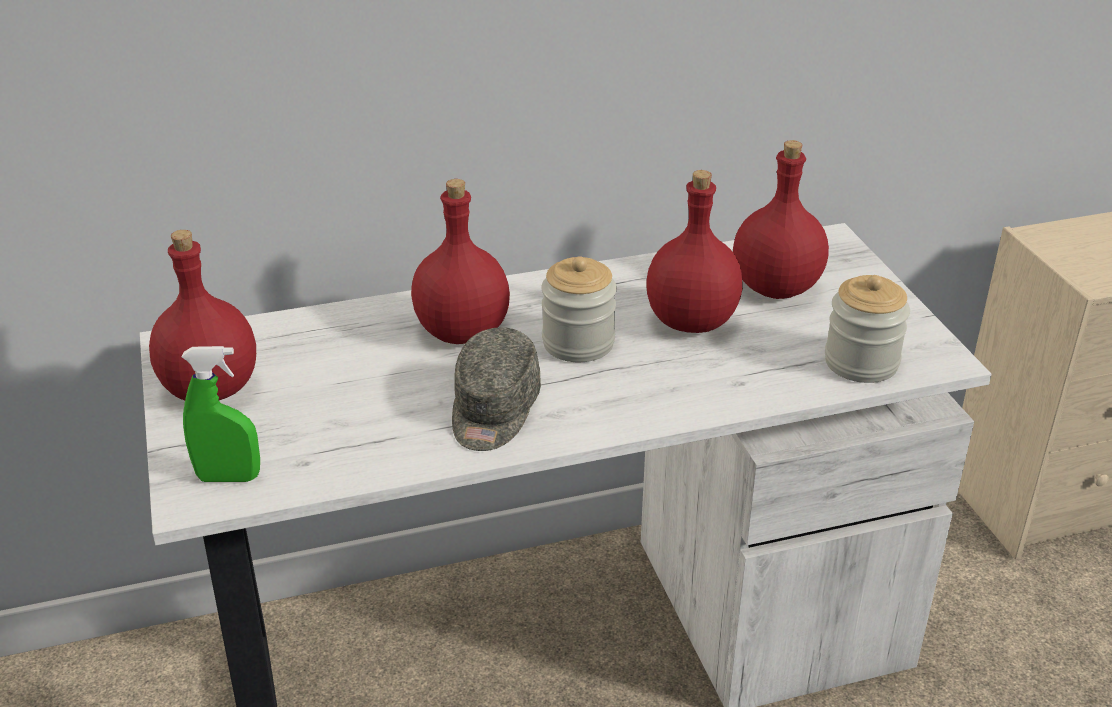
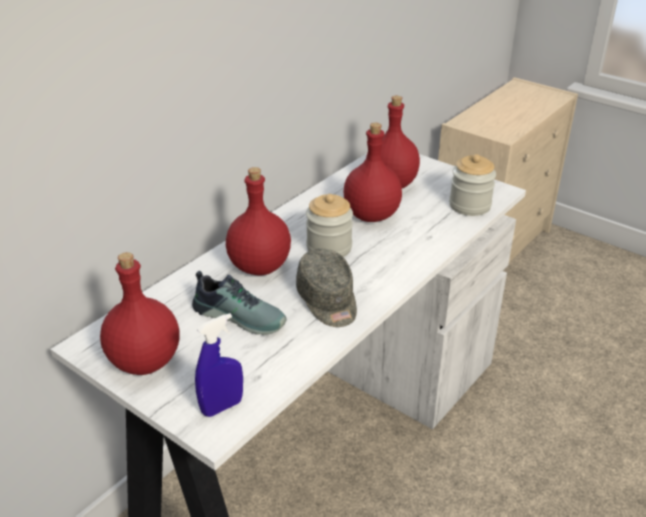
camera: 35 degrees left, 0 degrees up
(229, 477) = (222, 407): green spray bottle -> blue spray bottle
(370, 382) = (241, 315): none -> shoe

